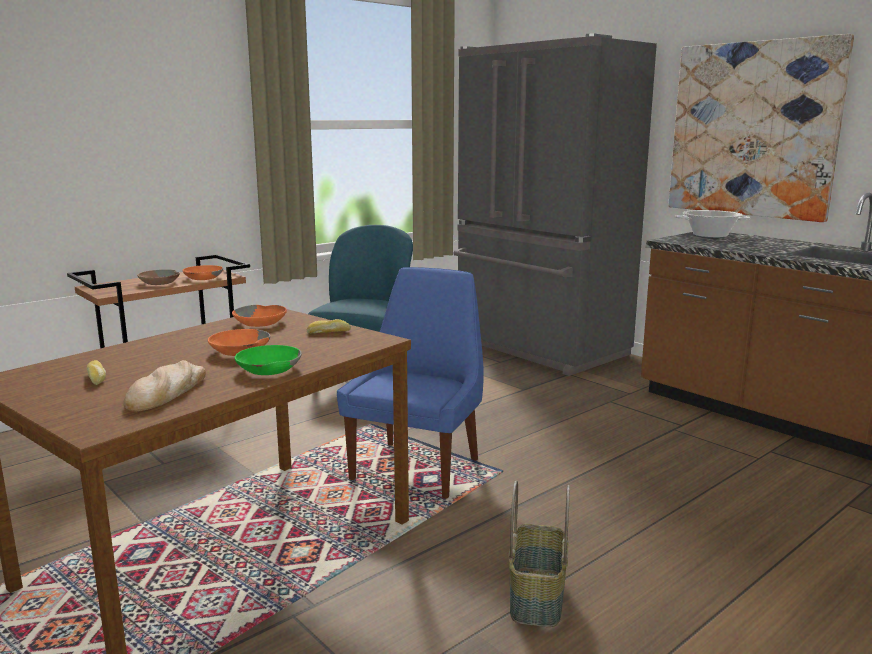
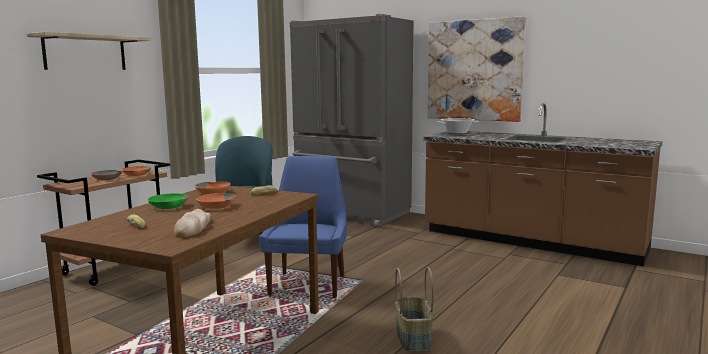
camera: 15 degrees left, 5 degrees down
(138, 100) = (85, 53): none -> shelf
(267, 369) = (245, 213): green bowl -> green bowl (167, 206)

